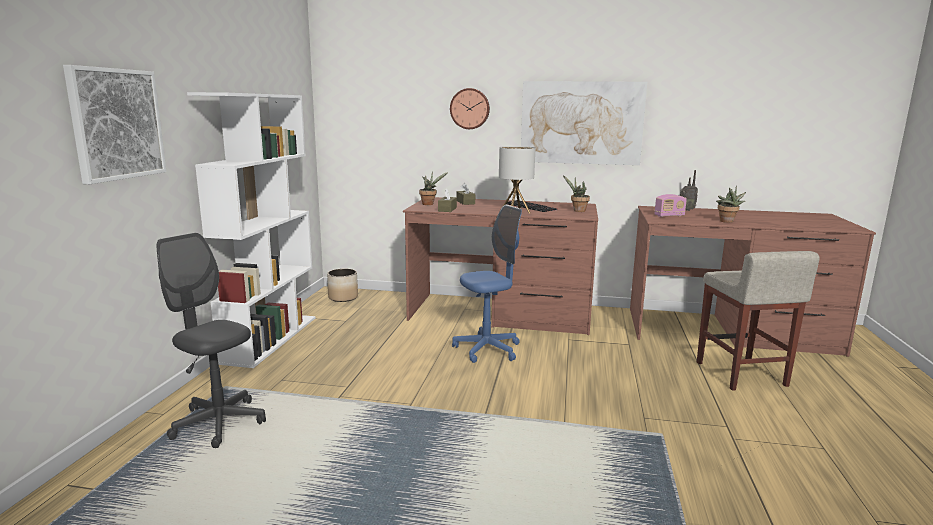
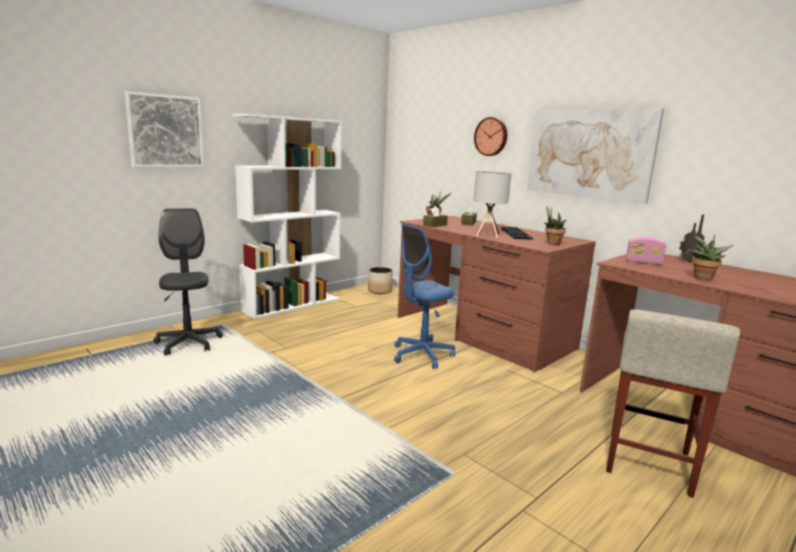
camera: 35 degrees right, 0 degrees up
(487, 349) = (422, 355): blue office chair -> blue office chair turned 135 degrees clockwise

